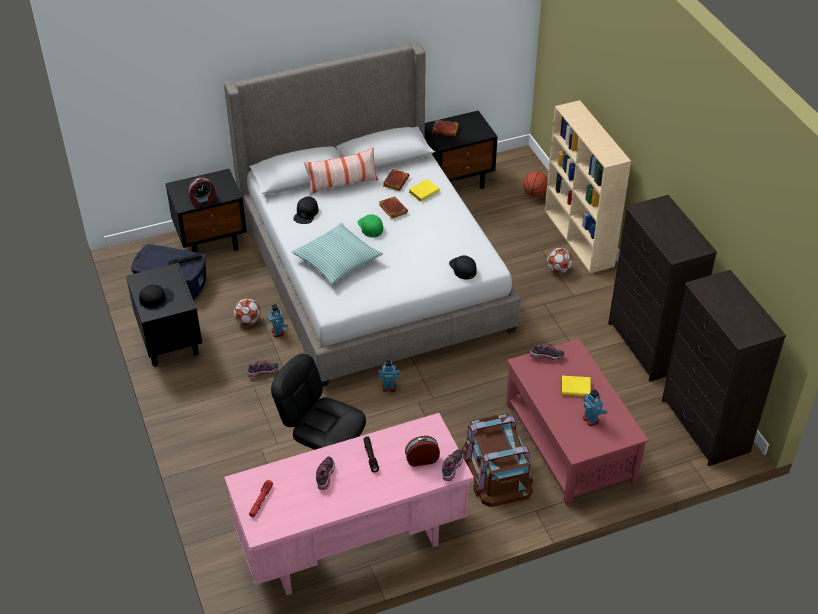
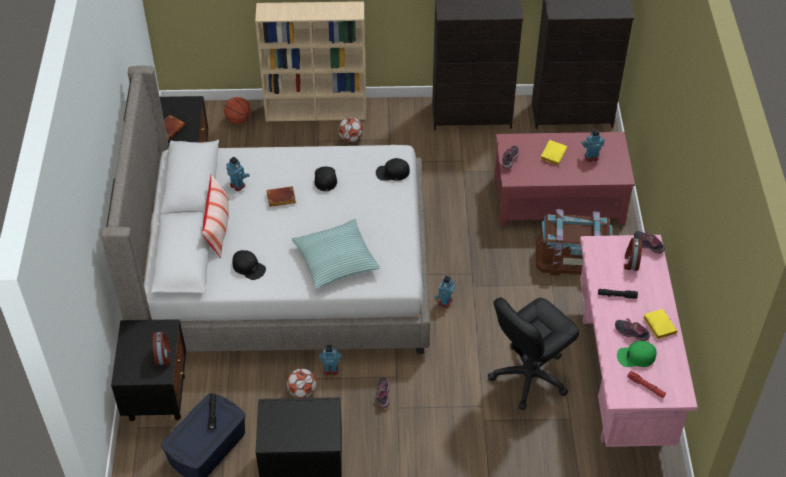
camera: 70 degrees left, 5 degrees up
(156, 298) = (307, 429): black cap -> black cap (325, 178)
(370, 227) = (298, 222): green cap -> green cap (636, 357)
(395, 181) = (237, 185): brown book -> toy robot
(423, 192) = (266, 169): yellow book -> yellow book (658, 325)

